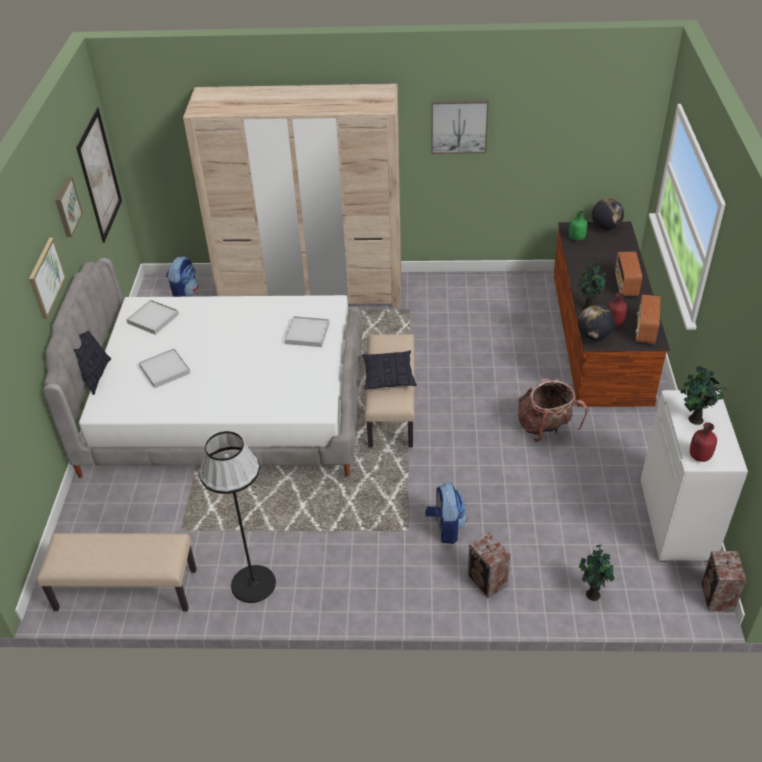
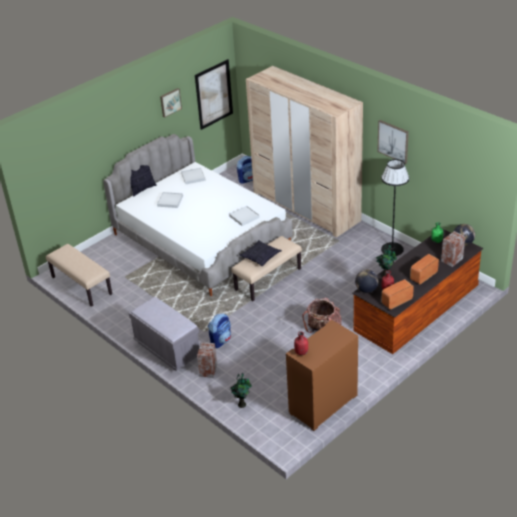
camera: 45 degrees right, 5 degrees down
(46, 278) = (133, 130): picture -> none
(253, 583) = (124, 312): black floor lamp -> black floor lamp (392, 249)
(392, 592) = (167, 349): none -> grey bench
(677, 520) = (323, 405): white cabinet -> brown cabinet
(694, 420) = (324, 338): potted plant -> none
(716, 597) = (291, 443): speaker -> speaker (451, 260)

